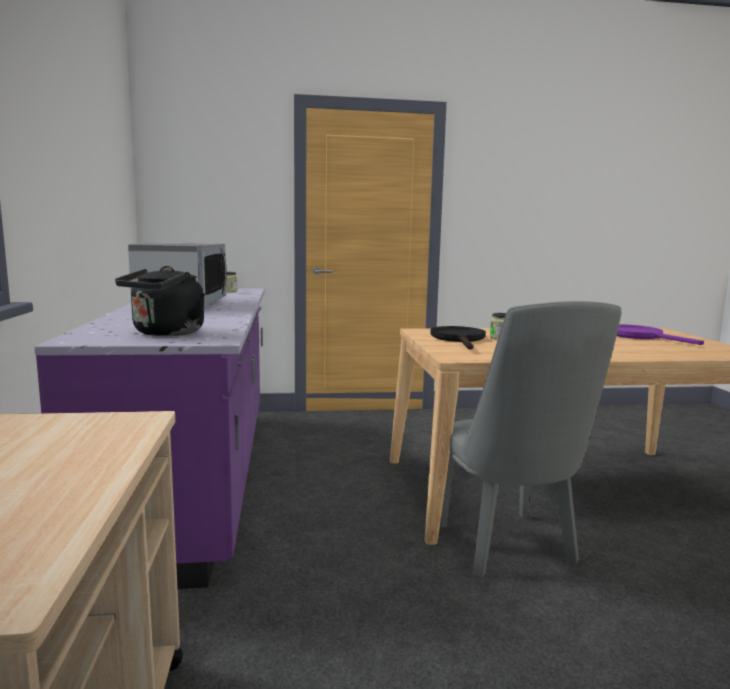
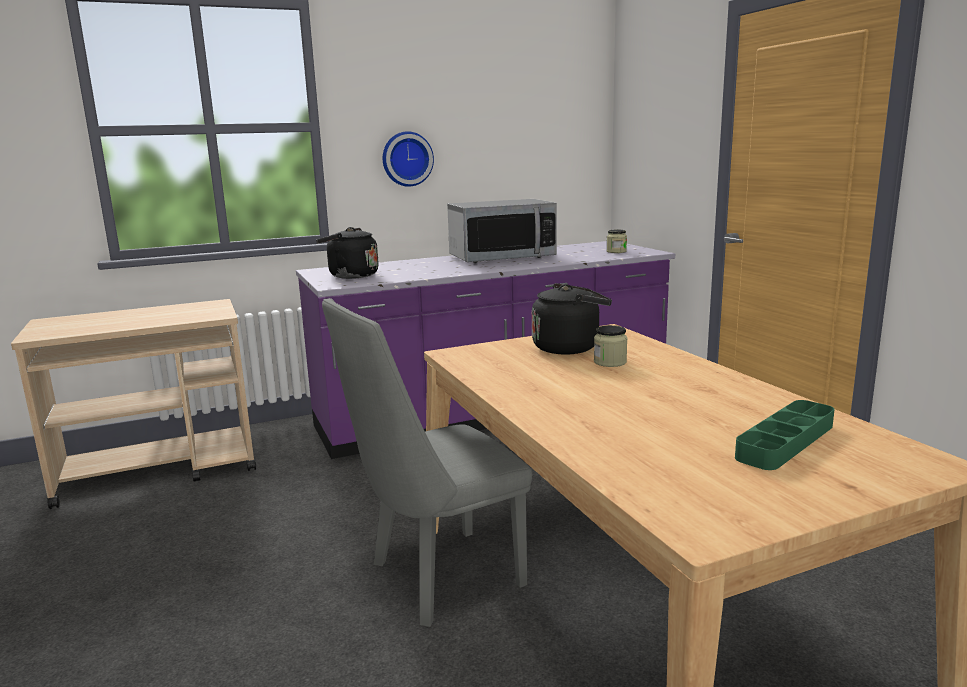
camera: 75 degrees right, 5 degrees up
(52, 184) = (406, 159): none -> wall clock
(459, 339) = (569, 347): black frying pan -> black kettle
(641, 336) = (785, 441): purple frying pan -> green tray

